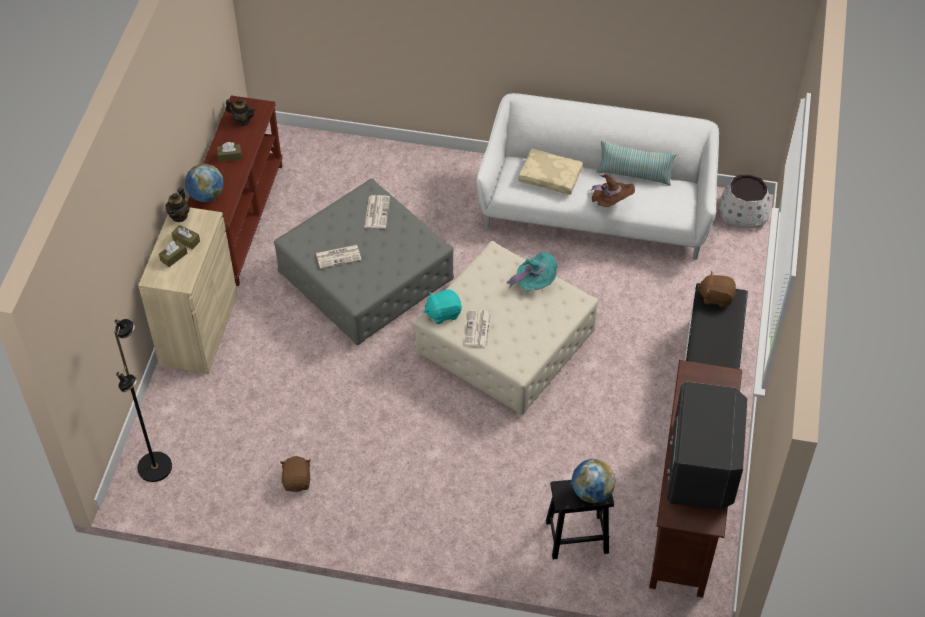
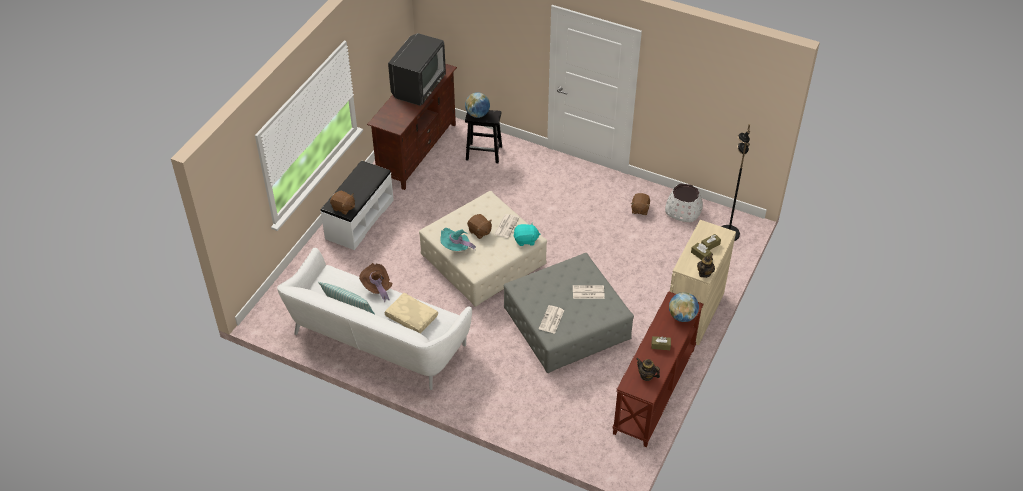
camera: 165 degrees left, 5 degrees down
(512, 312) = (479, 231): none -> brown plush toy
(743, 212) = (269, 316): white planter -> white planter (683, 211)

